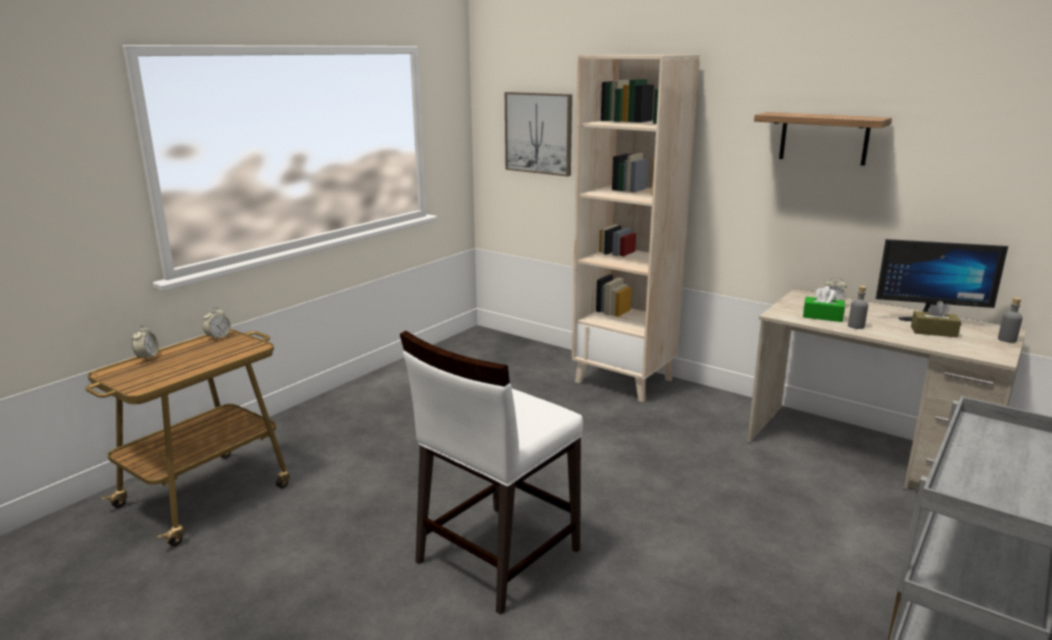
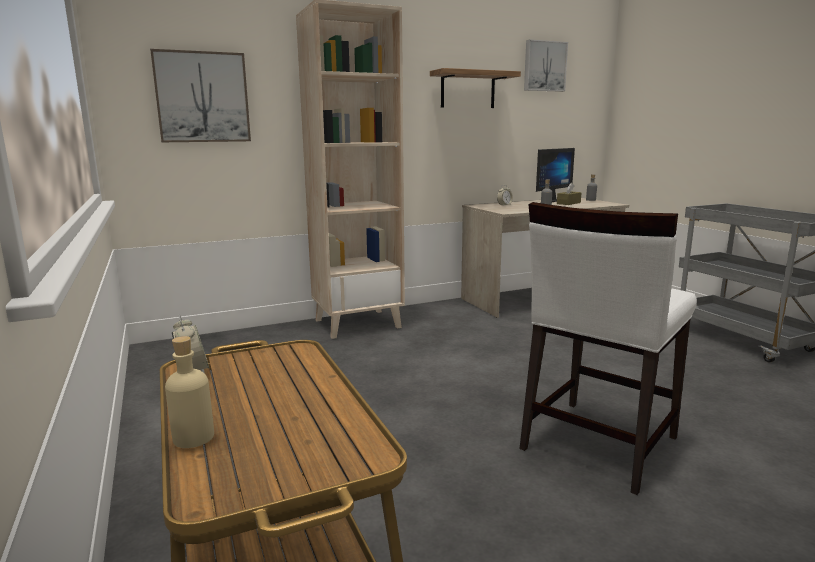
camera: 60 degrees left, 5 degrees down
(147, 357) = (193, 437): alarm clock -> beige bottle
(496, 556) = (597, 443): white chair -> white chair turned 60 degrees clockwise
(822, 316) = (522, 208): green tissue box -> none
(976, 106) = (544, 66): none -> picture

